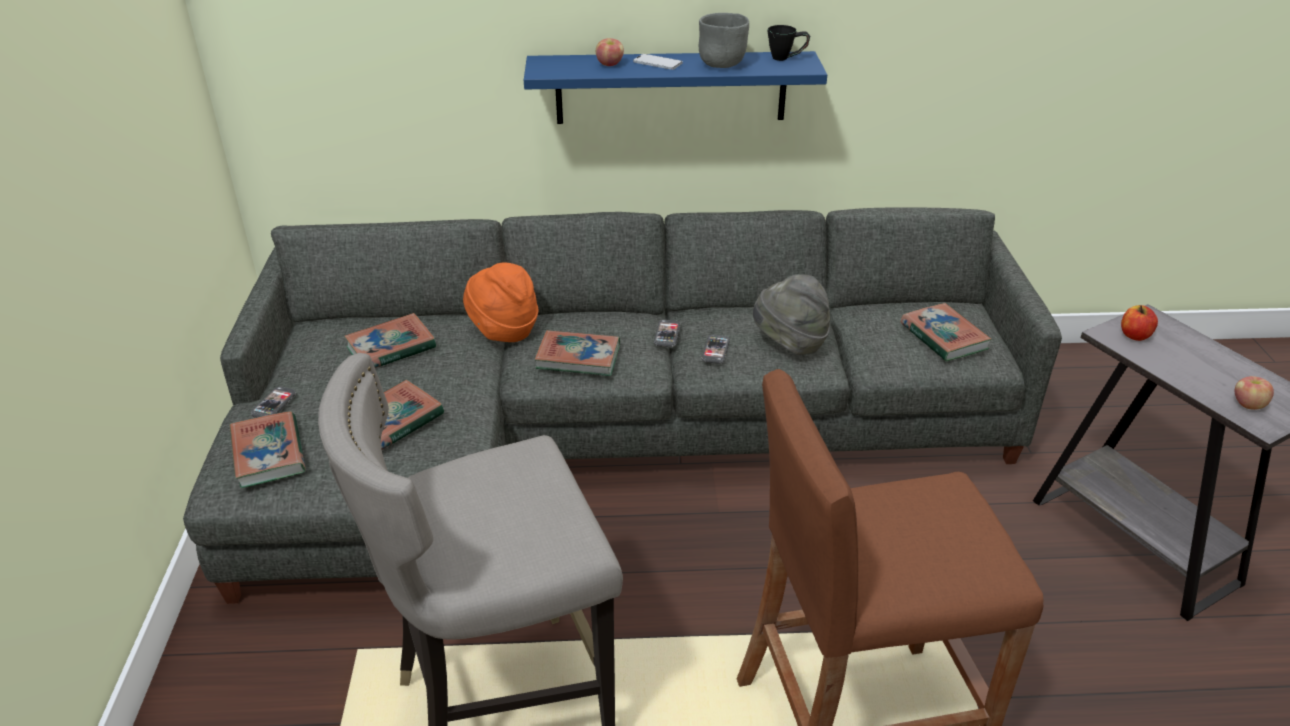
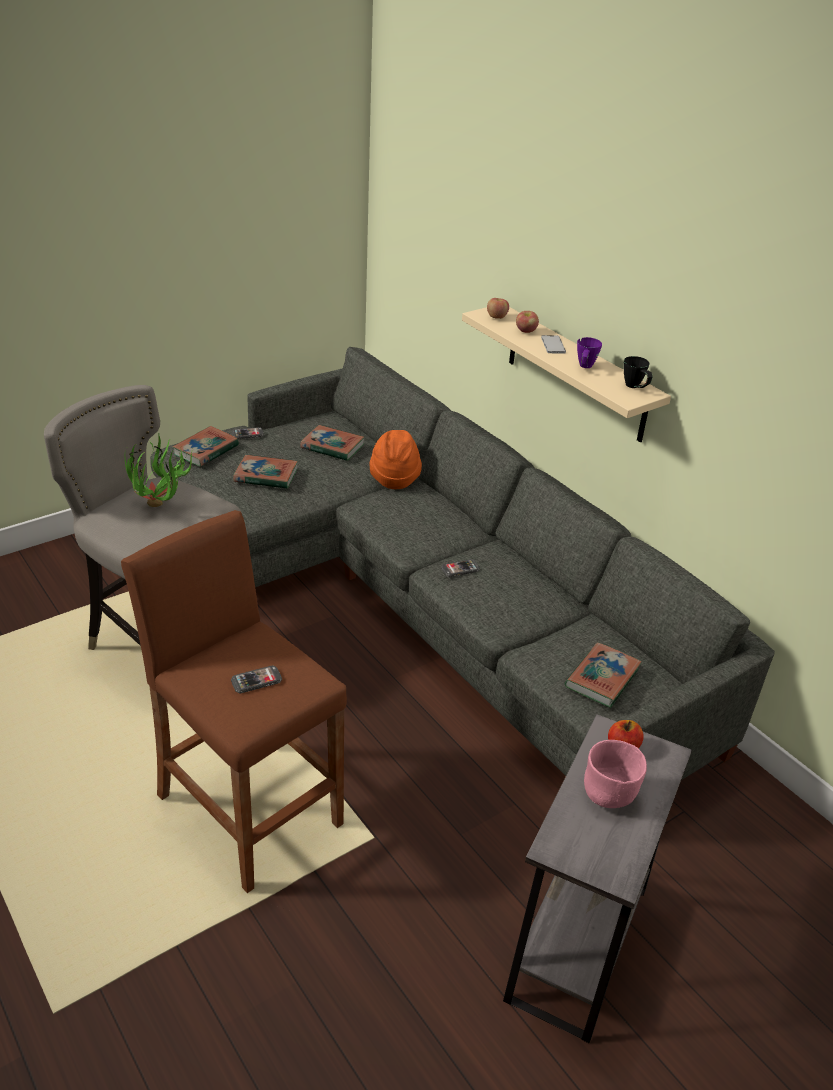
camera: 55 degrees right, 0 degrees up
(505, 500) = (162, 509): none -> potted plant
(578, 357) = (393, 516): book -> none
(667, 335) = (460, 544): phone -> phone (256, 681)
(671, 87) = (576, 373): blue shelf -> beige shelf
(723, 65) = (585, 368): grey bowl -> purple mug
(789, 343) = (507, 601): grey hat -> none
(1198, 367) = (610, 796): none -> pink bowl
(1248, 404) = (576, 836): apple -> apple (496, 317)

